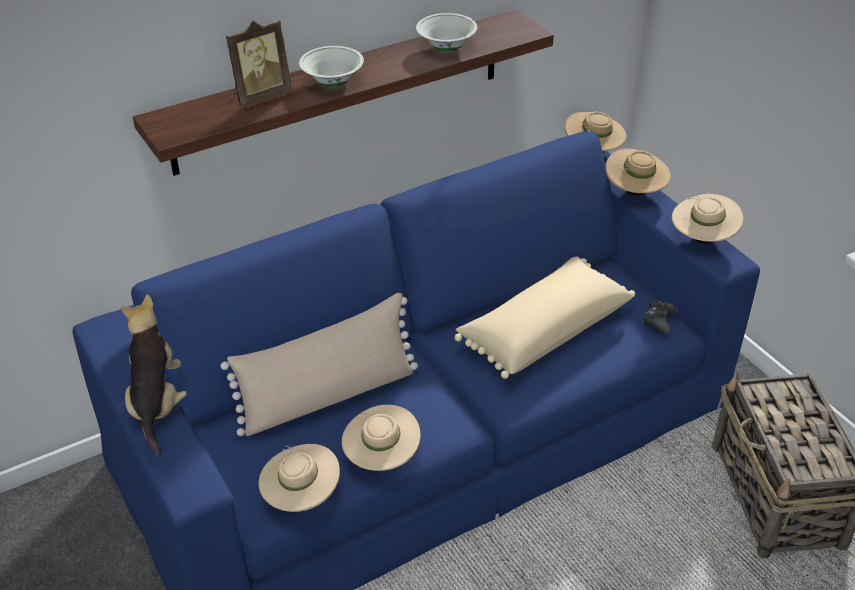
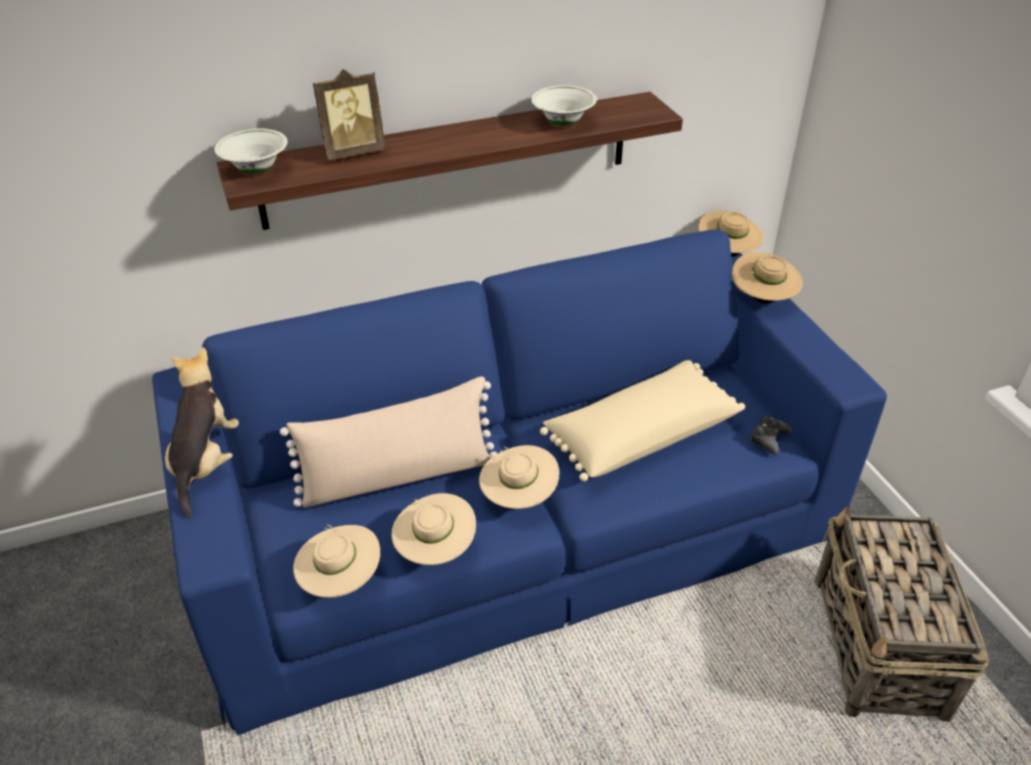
camera: 10 degrees right, 0 degrees up
(333, 83) = (432, 147): white bowl -> white bowl (256, 170)
(702, 239) = (826, 356): beige hat -> beige hat (518, 497)

